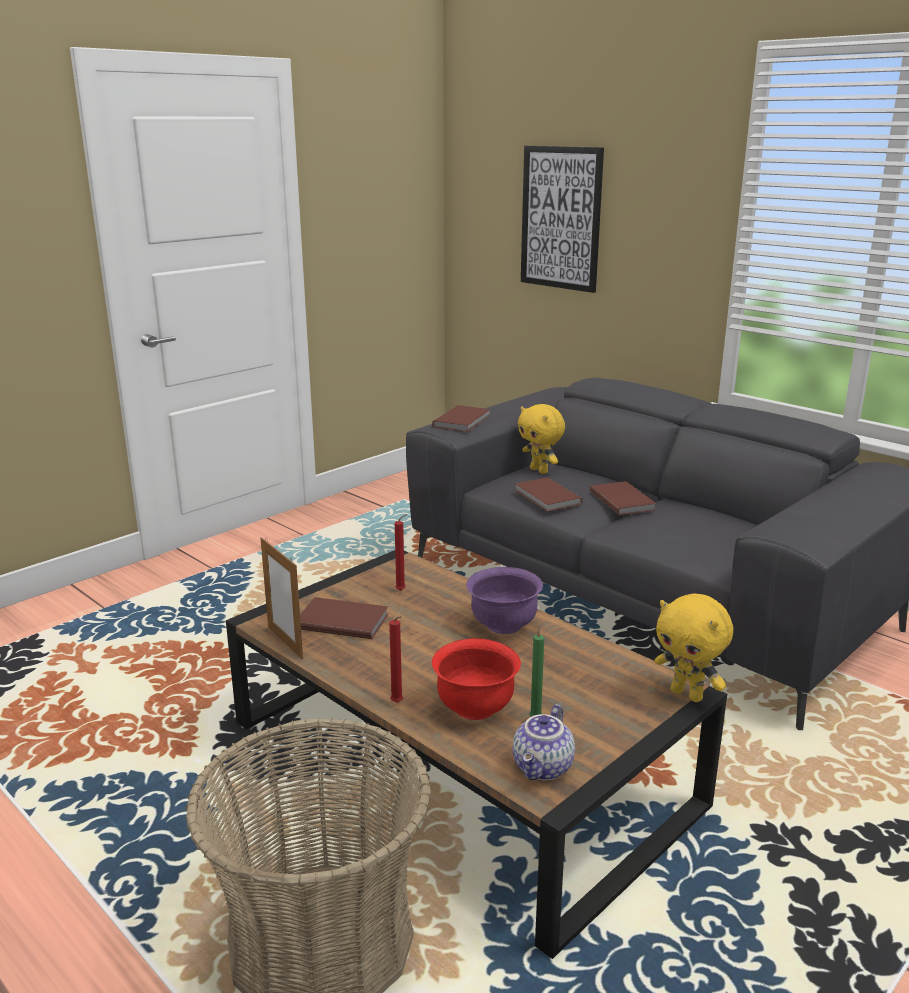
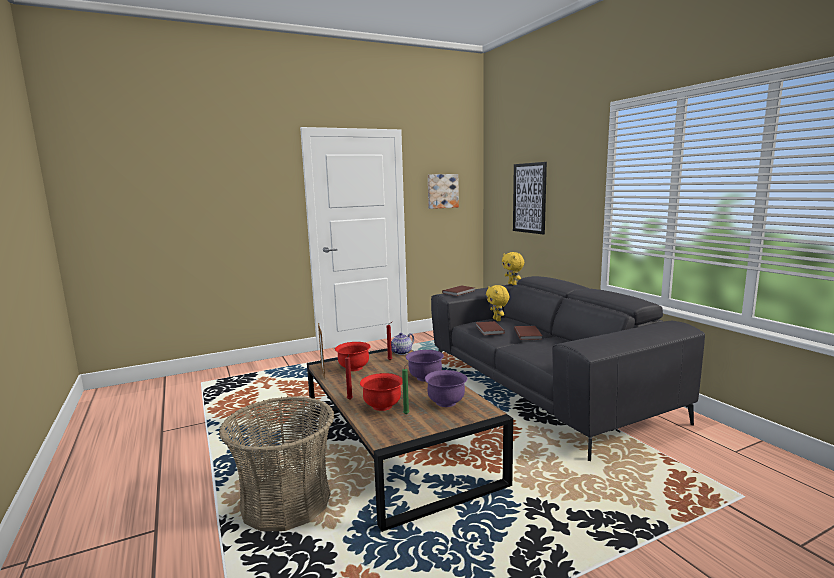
camera: 20 degrees right, 10 degrees down
(341, 621) = (354, 368): brown book -> red bowl
(372, 197) = (442, 191): none -> picture
(544, 768) = (392, 432): teapot -> teapot (402, 352)
(588, 678) = (446, 402): none -> purple bowl
(688, 694) = (491, 415): yellow plush toy -> yellow plush toy (512, 284)

